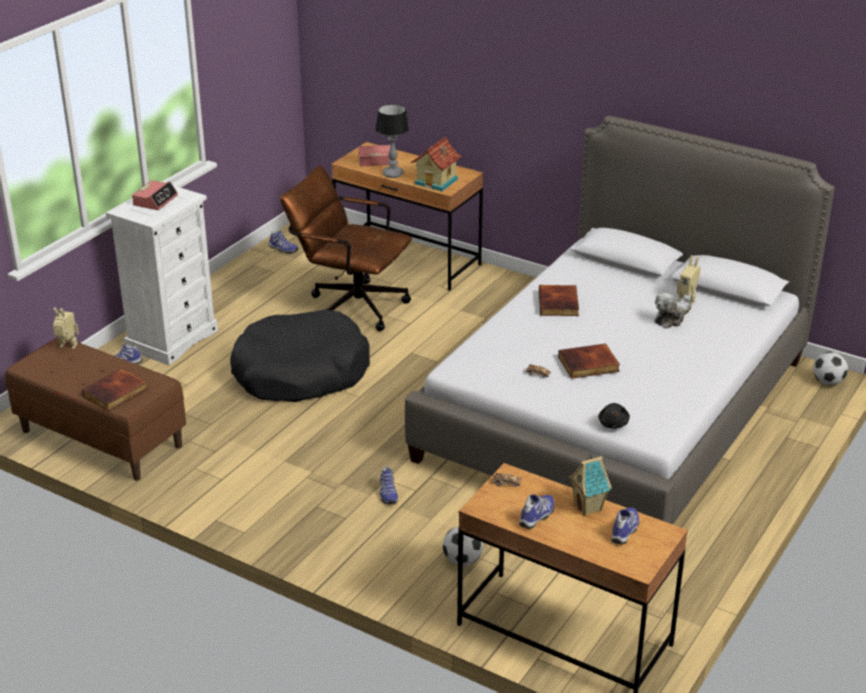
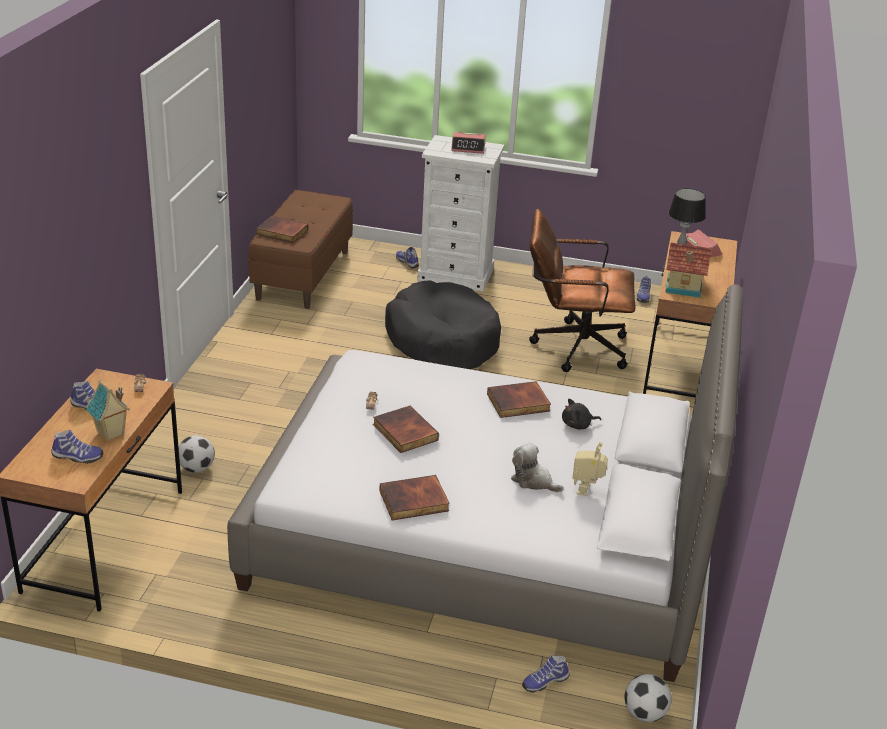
camera: 70 degrees right, 0 degrees up
(67, 347) = (336, 203): toy robot -> none
(350, 305) = (572, 347): brown office chair -> brown office chair turned 90 degrees counterclockwise
(387, 493) = (280, 414): shoe -> shoe (544, 681)
(613, 424) = (301, 459): black plush toy -> black plush toy (578, 425)
(688, 377) = (413, 502): none -> book

